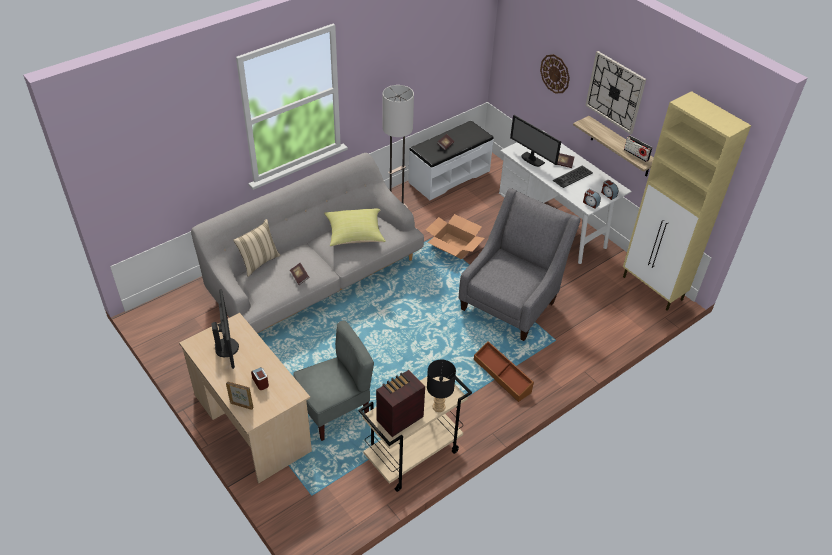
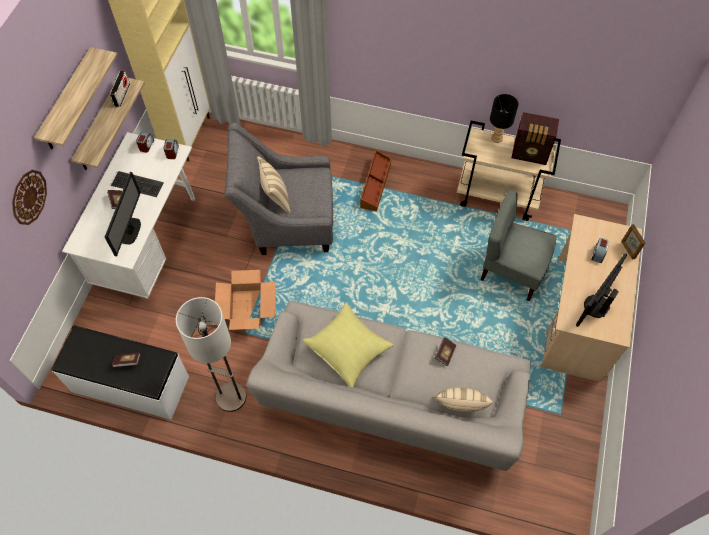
camera: 125 degrees left, 15 degrees up
(515, 261) = (275, 198): none -> beige pillow
(615, 92) = (68, 101): wall clock -> shelf

